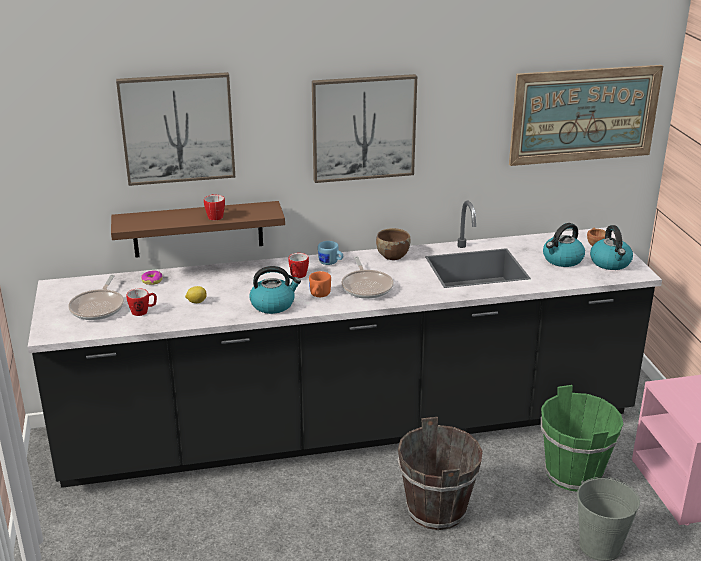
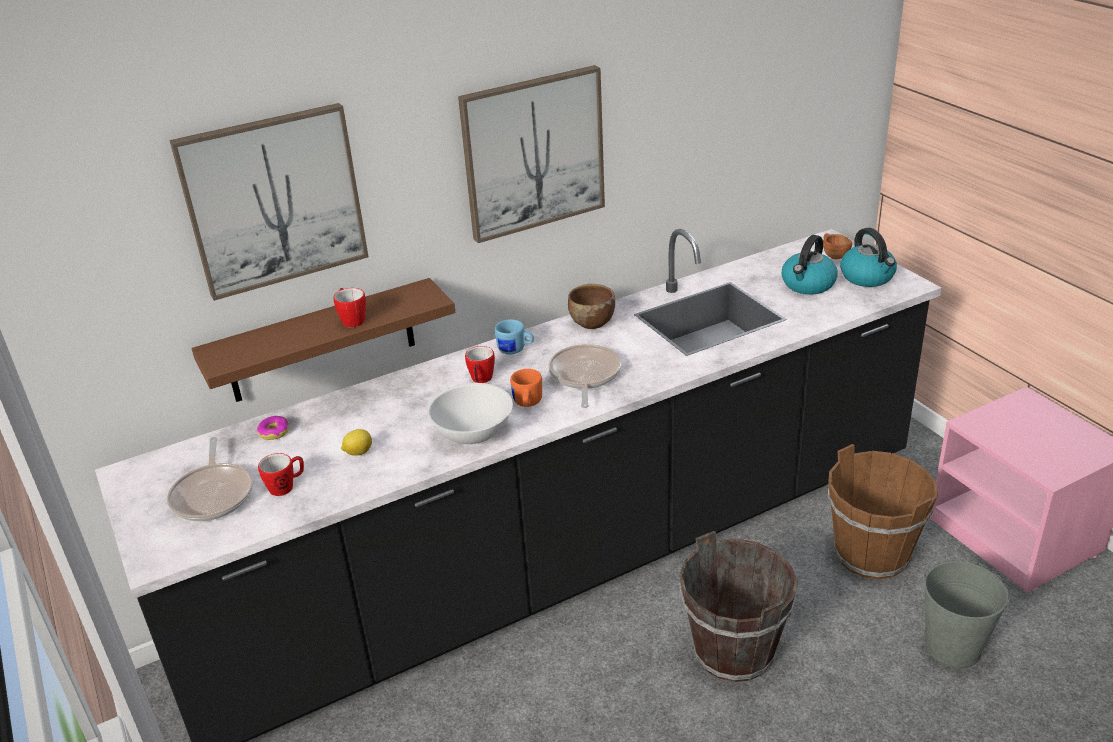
camera: 15 degrees left, 5 degrees up
(273, 304) = (472, 432): kettle -> white bowl
(366, 286) = (584, 376): frying pan -> frying pan turned 150 degrees counterclockwise
(574, 473) = (872, 554): green bucket -> brown bucket
(584, 115) = (800, 87): picture -> none

